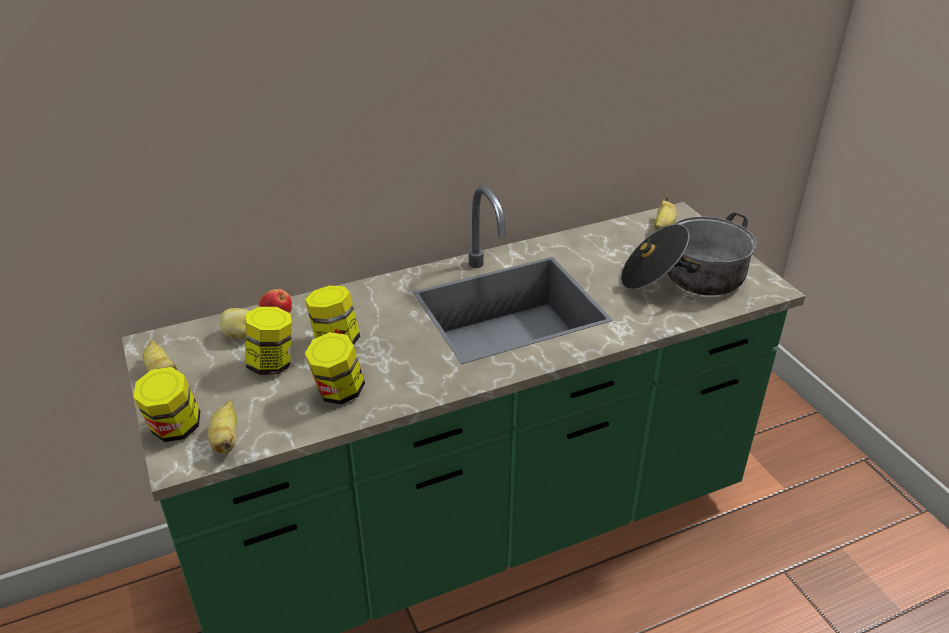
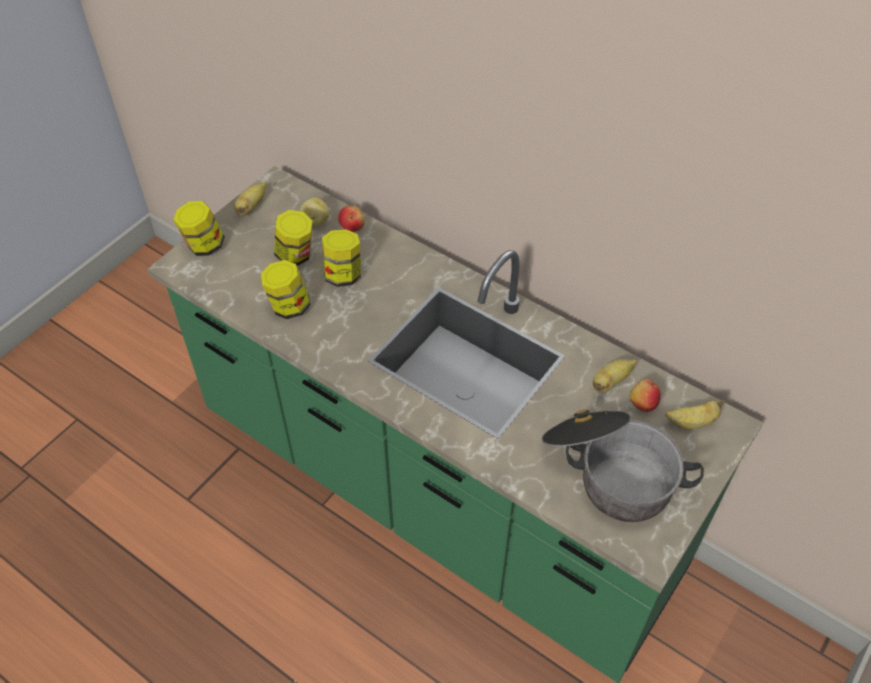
camera: 60 degrees right, 15 degrees up
(226, 439) = (208, 276): banana -> banana (610, 382)
(629, 240) = (643, 403): none -> apple

